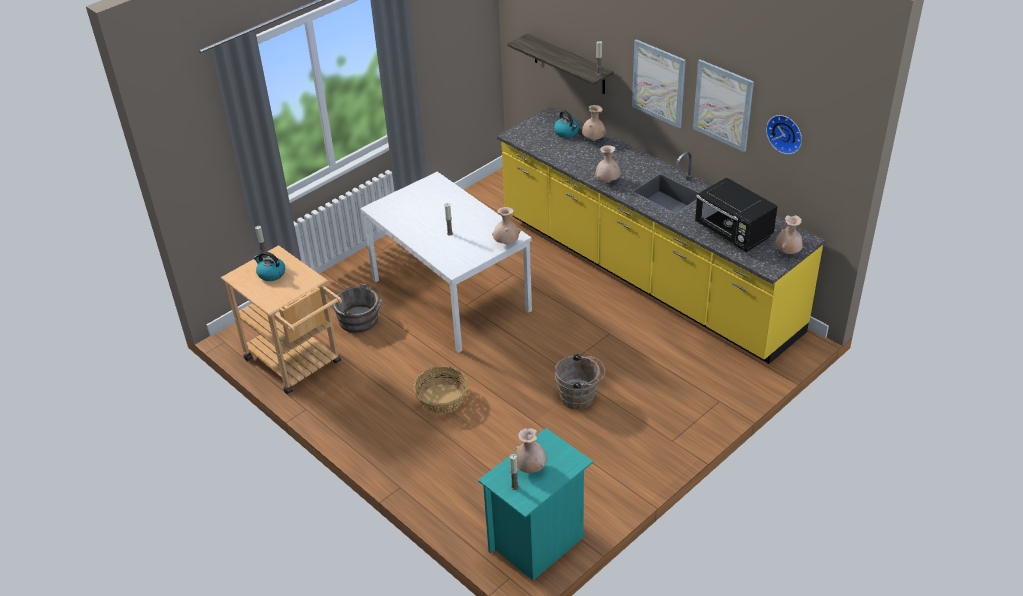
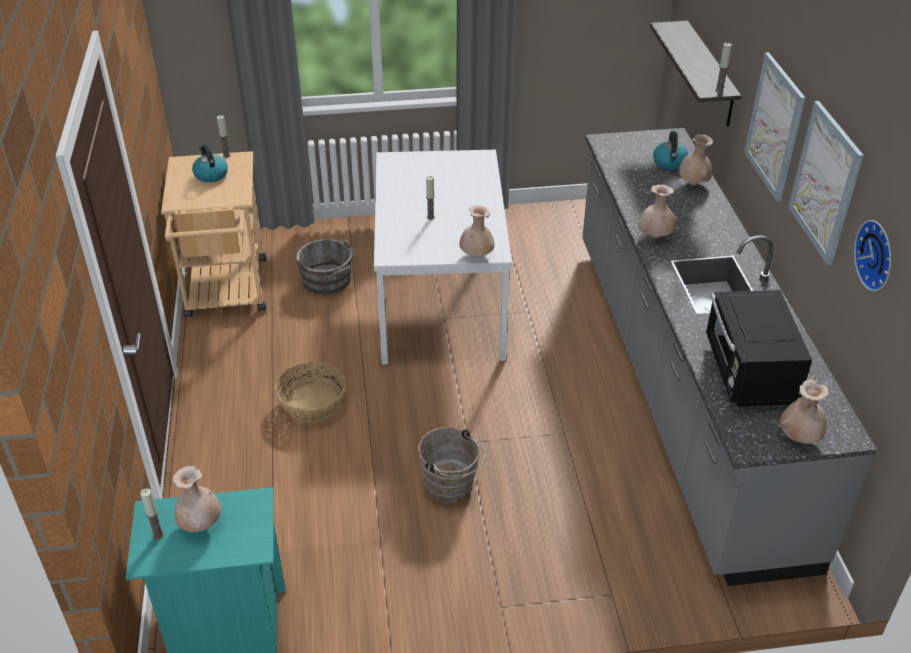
camera: 35 degrees right, 0 degrees up
(645, 273) = (680, 386): yellow counter -> grey counter

